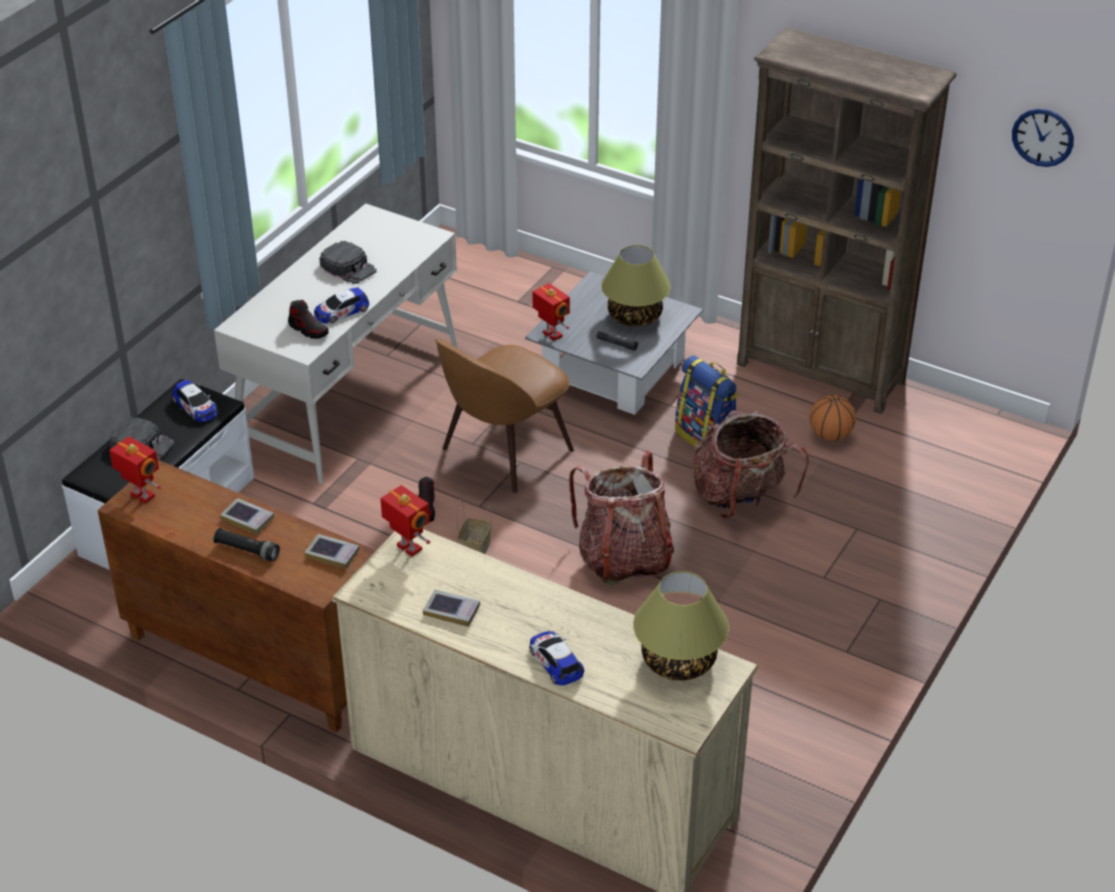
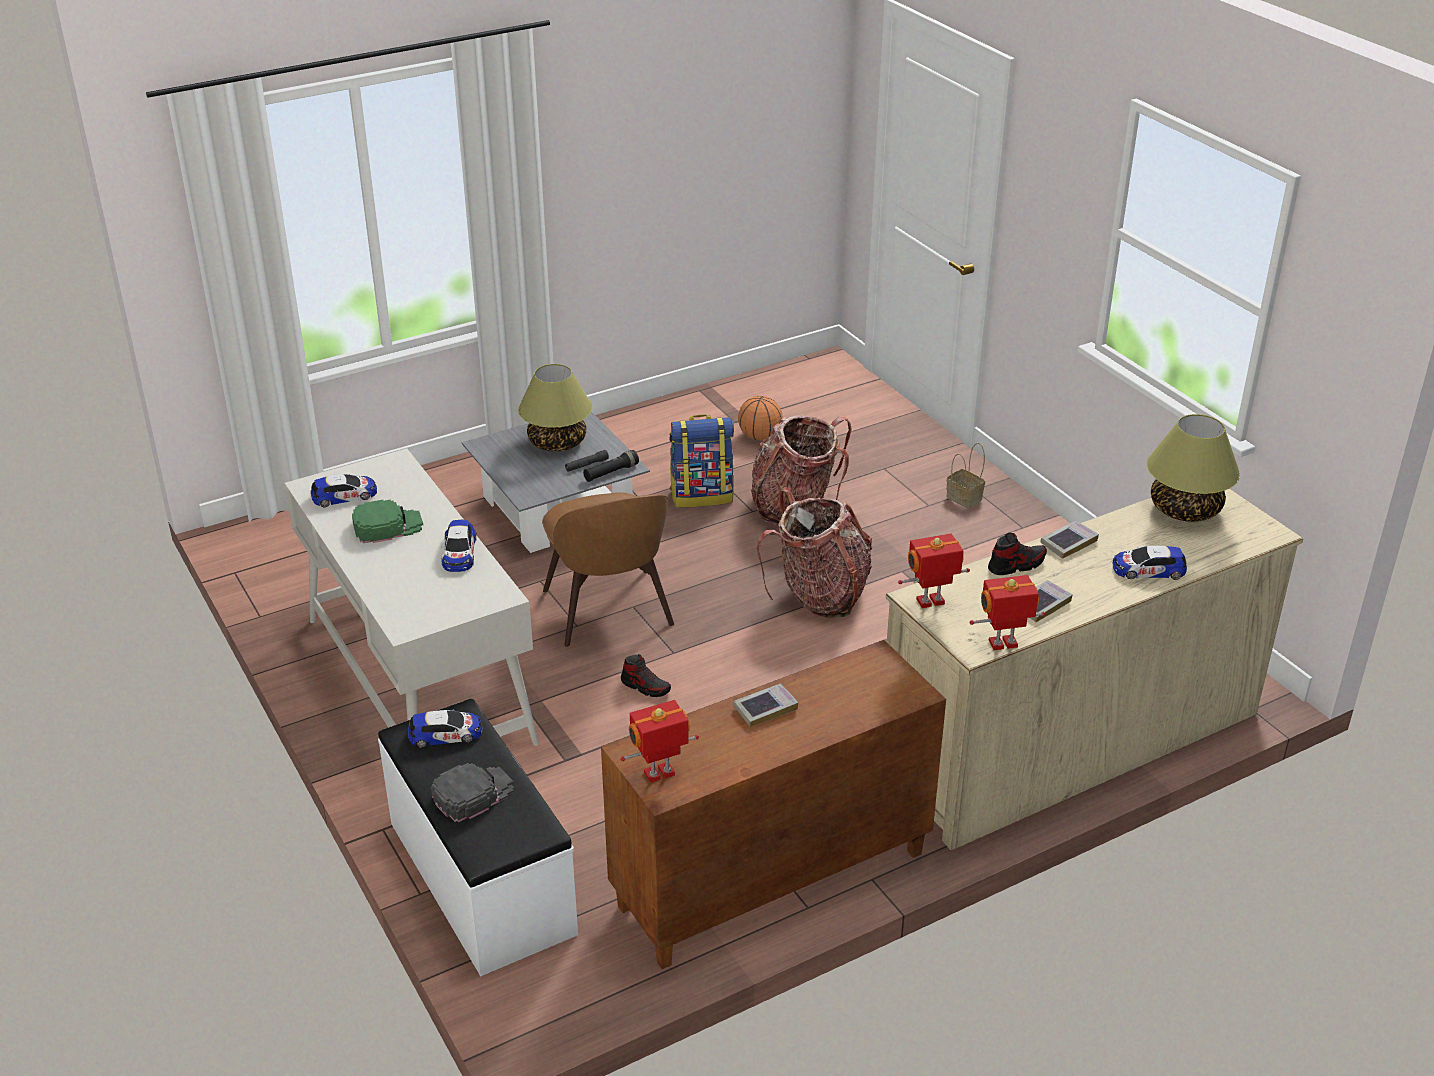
camera: 60 degrees left, 5 degrees down
(247, 550) = (817, 723): black flashlight -> black flashlight (611, 473)
(308, 329) = (467, 583): shoe -> shoe (1016, 565)
(332, 554) = (867, 669): book -> book (1068, 543)
(349, 267) = (387, 526): black cap -> green cap
(370, 234) = (344, 495): none -> toy car
(475, 549) = (732, 676): basket -> basket (965, 498)
(551, 335) = (533, 494): toy robot -> toy robot (1003, 645)
(821, 373) = (676, 411): brown bookcase -> none
(1042, 137) = (806, 82): wall clock -> none

